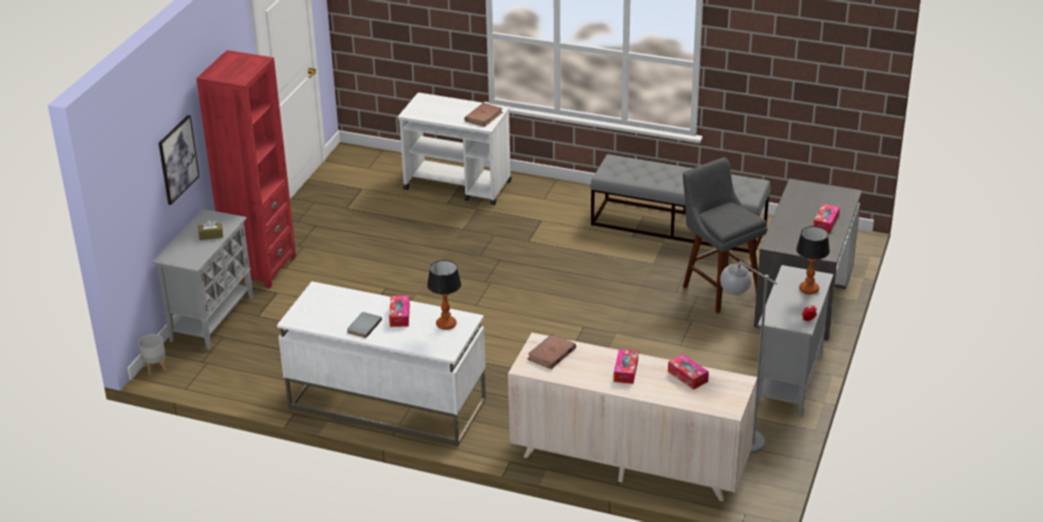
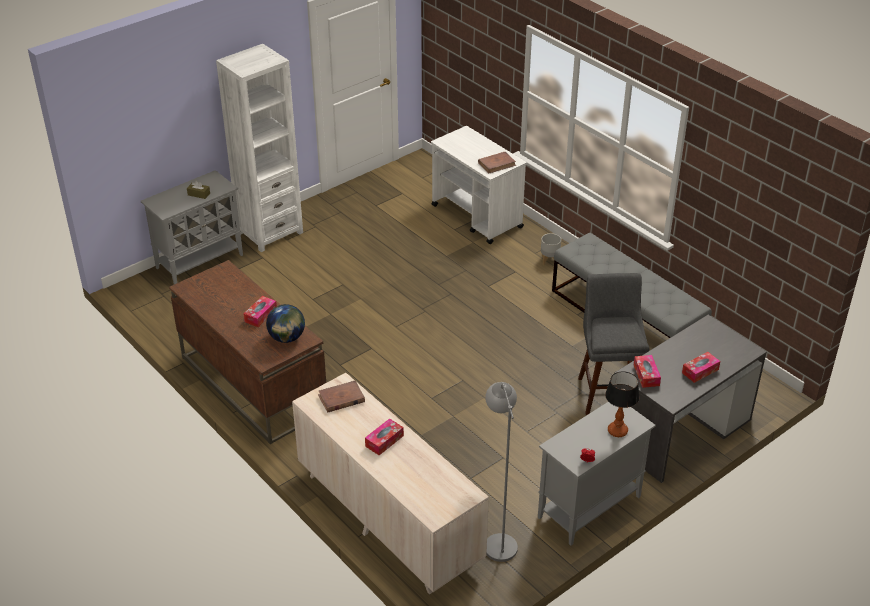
camera: 30 degrees right, 5 degrees up
(155, 367) = (127, 285): grey planter -> grey planter (550, 261)
(177, 159) = (186, 123): picture -> none
(260, 267) = (270, 232): red bookcase -> white bookcase
(363, 326) = (226, 313): grey book -> none
(386, 404) = (252, 384): white desk -> brown desk
(446, 325) = (287, 338): table lamp -> globe
(687, 376) = (430, 469): tissue box -> tissue box (646, 375)

